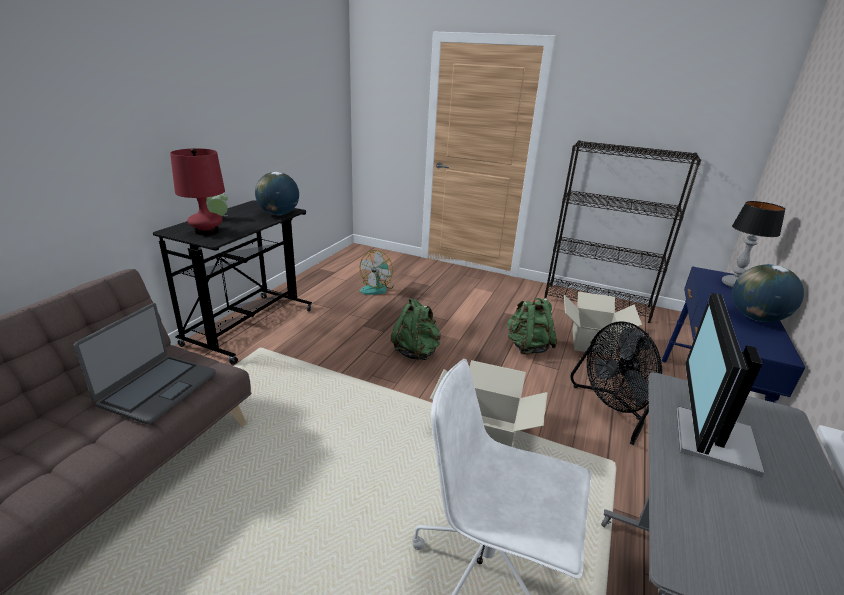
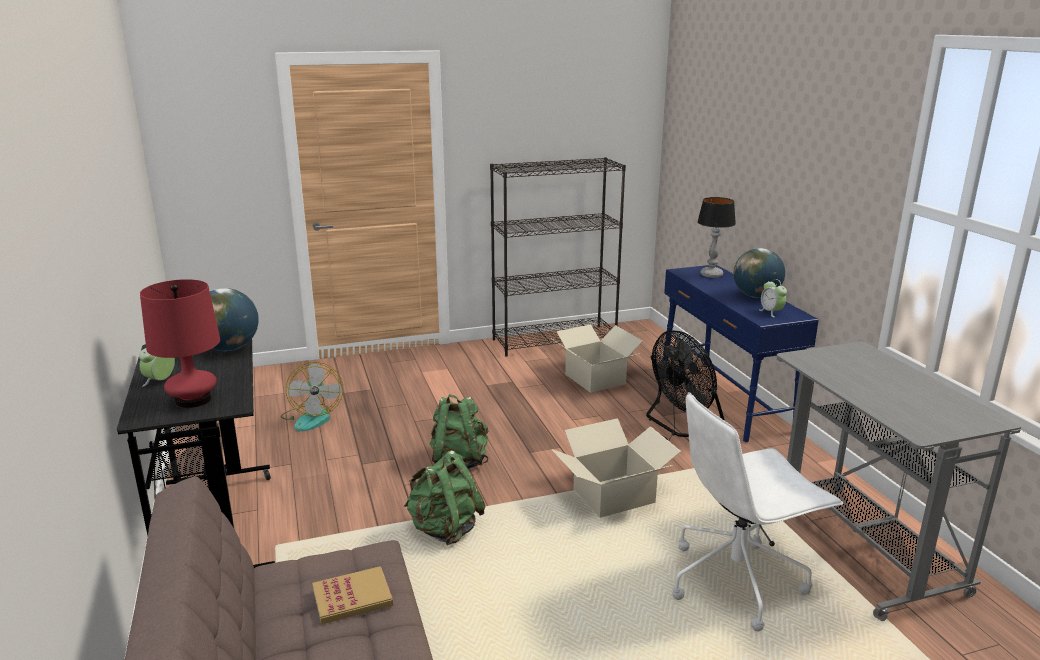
camera: 40 degrees left, 5 degrees down
(157, 389) = (352, 598): laptop -> book
(528, 347) = (551, 408): green backpack -> green backpack (445, 530)
(613, 407) = (674, 425): black fan -> black fan turned 150 degrees counterclockwise
(711, 440) = (853, 376): monitor -> none
(748, 338) = (771, 312): none -> alarm clock

